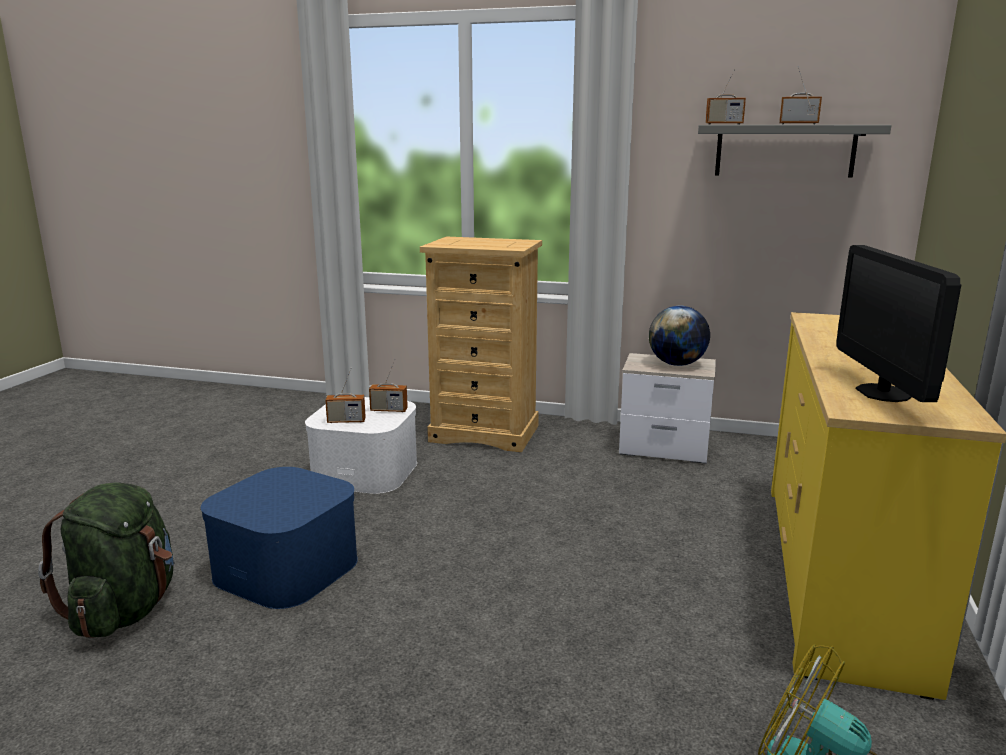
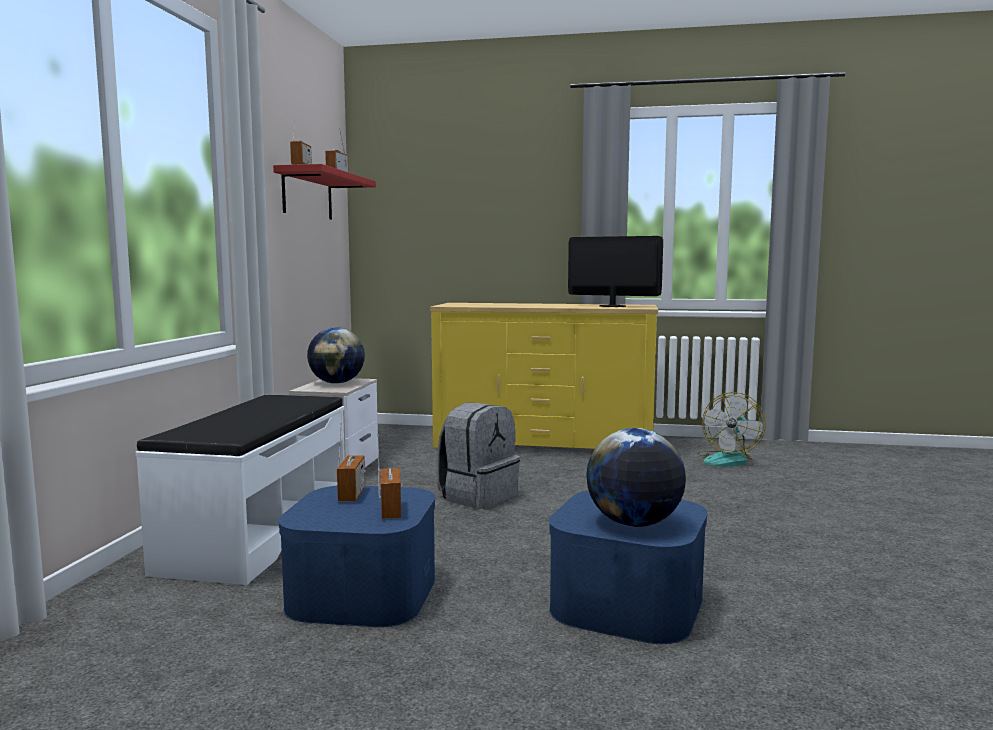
camera: 95 degrees left, 10 degrees down
(125, 610) = (776, 685): green backpack -> none
(256, 495) = (634, 524): none -> globe
(365, 471) = (362, 592): white storage box -> blue storage box
(485, 433) = (257, 534): beige dresser -> white bench
(573, 515) = (477, 496): none -> grey backpack
(784, 150) = (307, 195): grey shelf -> red shelf
(883, 393) = (612, 306): monitor -> monitor turned 150 degrees counterclockwise

